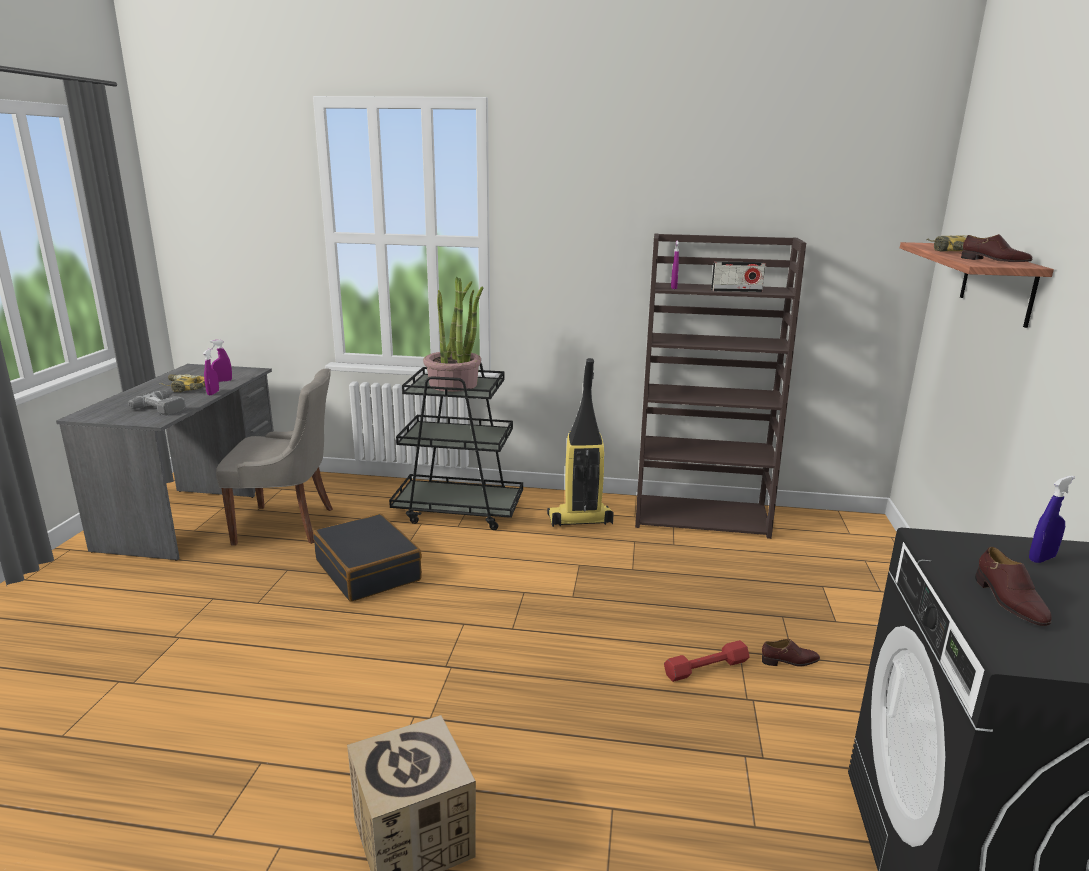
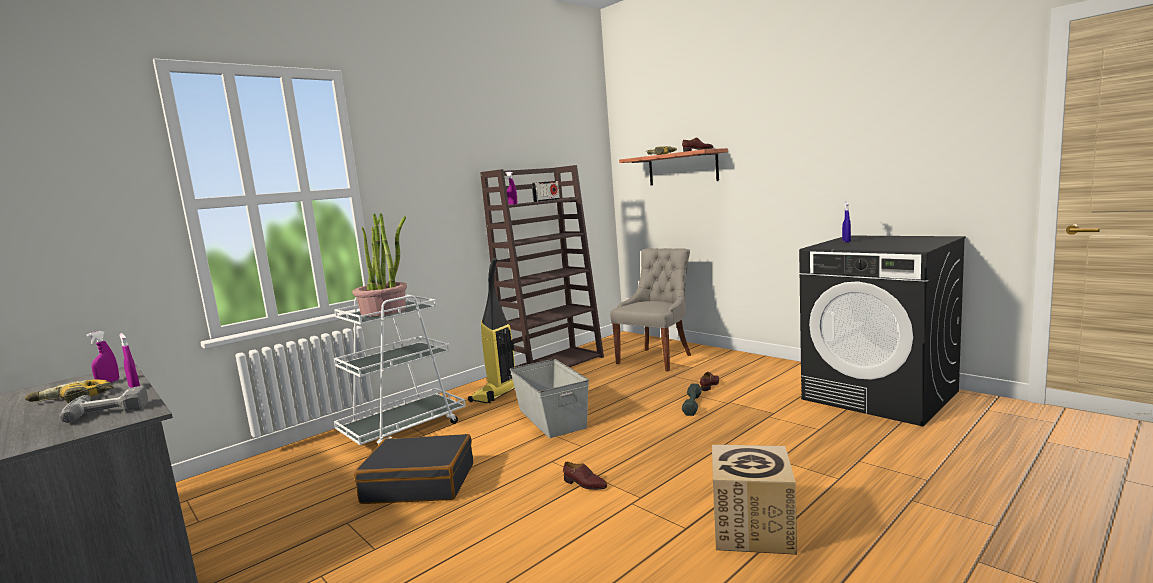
camera: 50 degrees left, 10 degrees down
(288, 525) = (267, 509): grey chair -> grey chair (656, 359)
(459, 511) = (404, 429): black cart -> white cart
(558, 579) = (551, 418): none -> grey storage box
(706, 668) = (692, 404): red dumbbell -> grey dumbbell
(1009, 601) = (876, 246): brown shoe -> brown shoe (585, 484)

